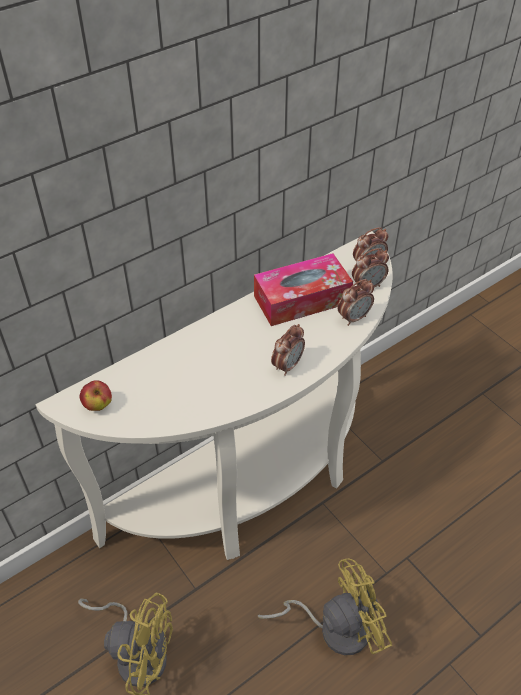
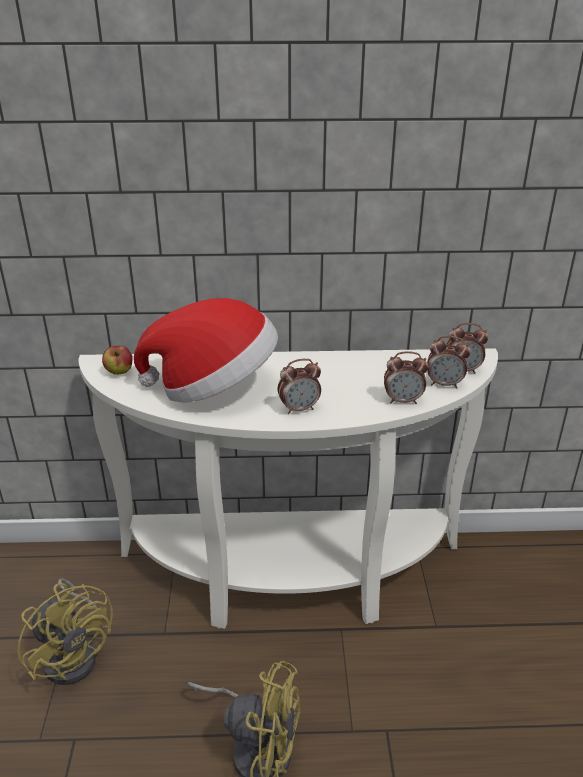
camera: 35 degrees right, 15 degrees down
(198, 378) = (214, 387): none -> hat
(302, 299) = (367, 370): tissue box -> none

